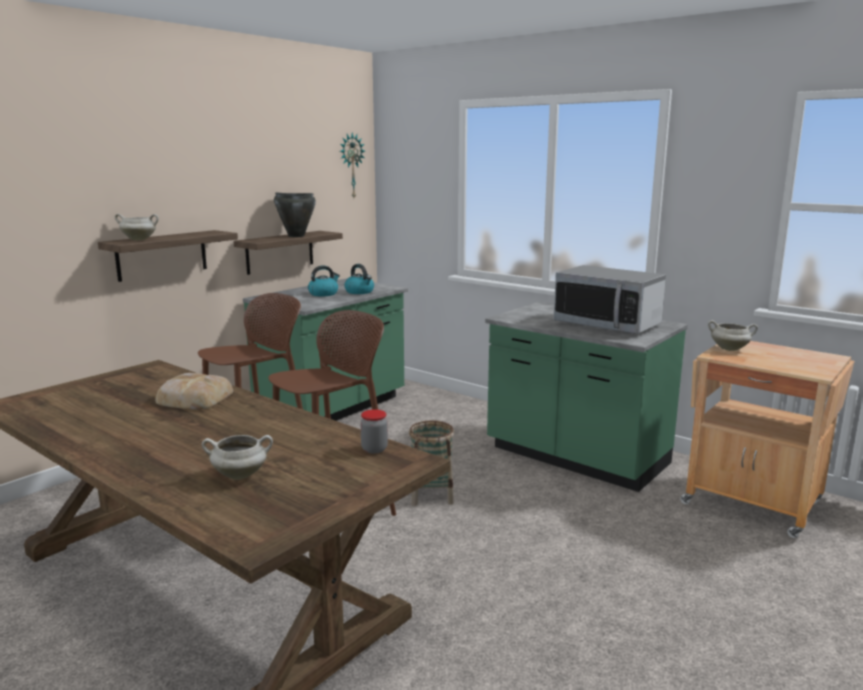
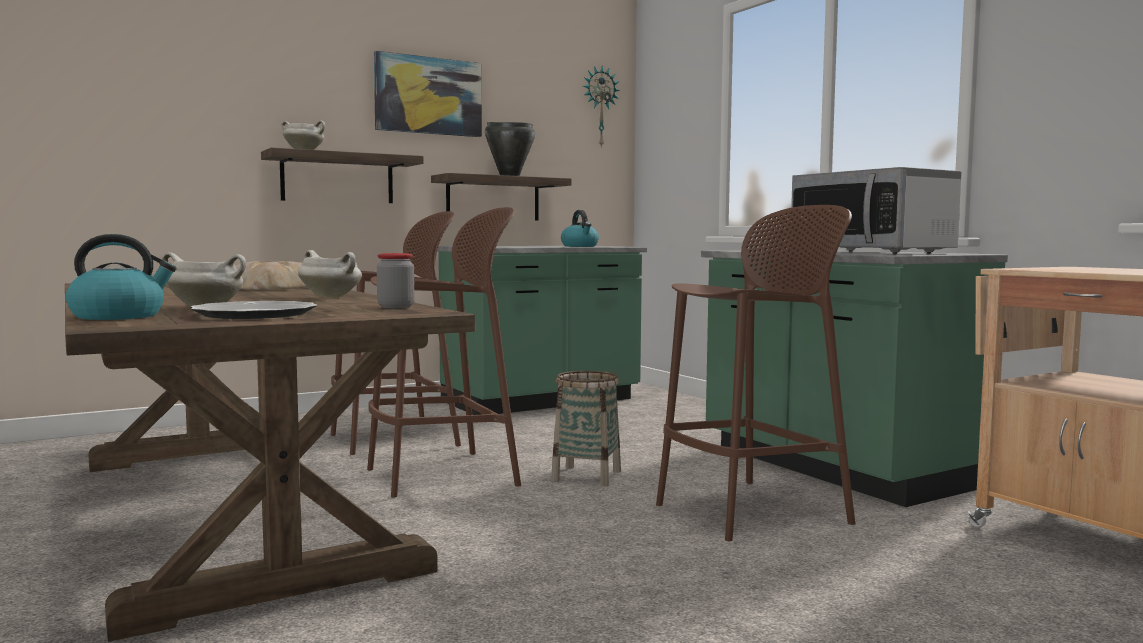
camera: 20 degrees right, 10 degrees down
(227, 174) = (428, 96): none -> picture
(307, 489) = (255, 314): none -> plate
(323, 294) = (534, 246): kettle -> kettle (119, 316)
(557, 513) = (751, 511): none -> brown stool
(730, 349) = (1052, 268): white cooking pot -> white cooking pot (332, 297)

